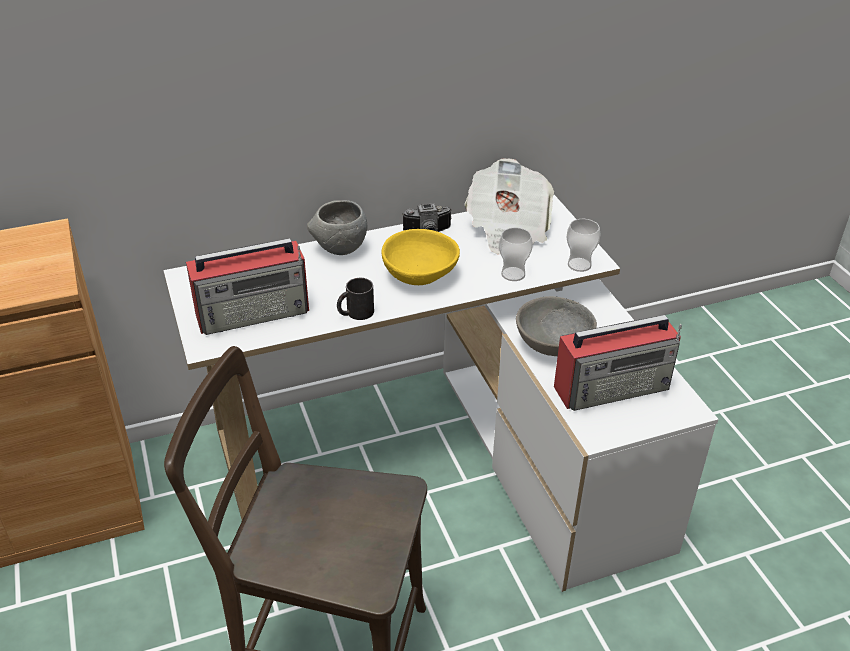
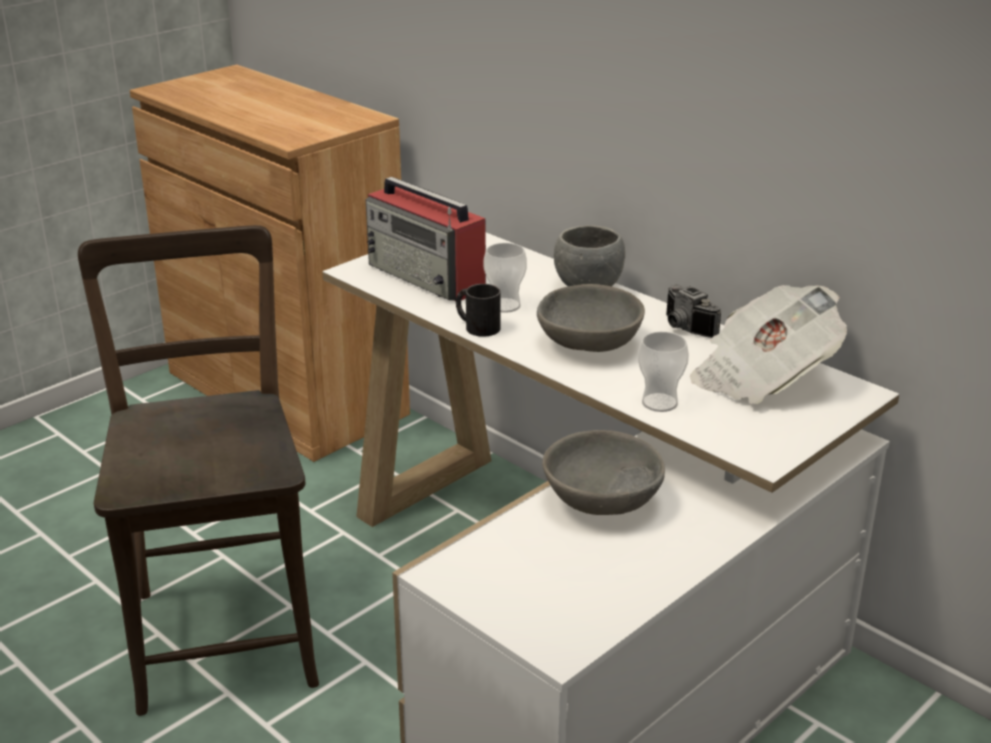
camera: 65 degrees right, 10 degrees down
(419, 275) = (588, 344): yellow bowl -> grey bowl
(579, 265) = (739, 447): cup -> cup (505, 305)
(613, 387) = (552, 569): radio -> none

